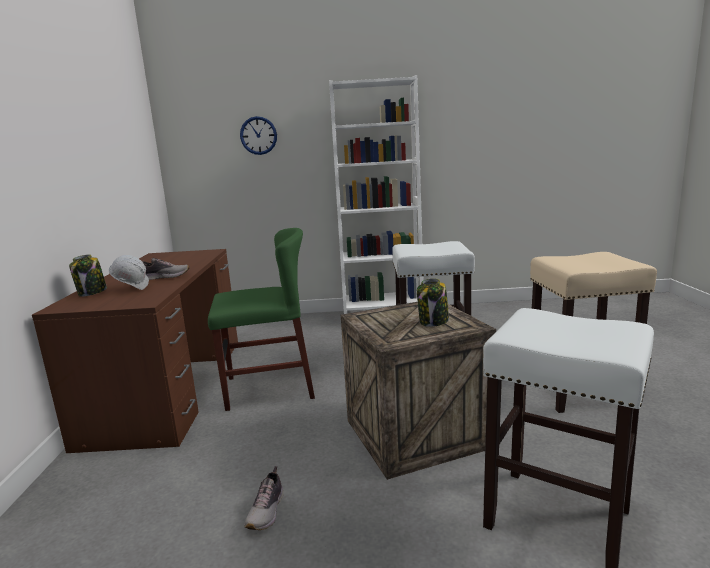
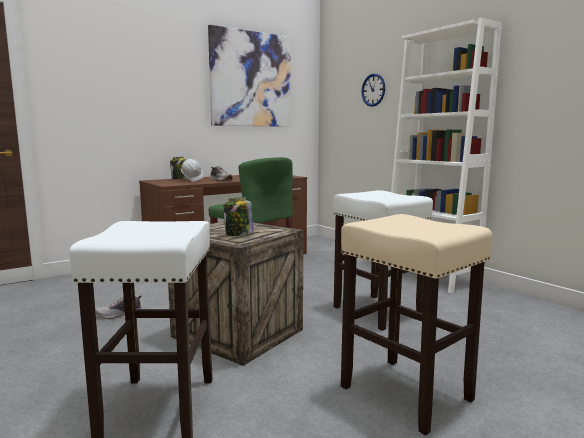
camera: 55 degrees right, 5 degrees down
(105, 120) = (251, 79): none -> picture

